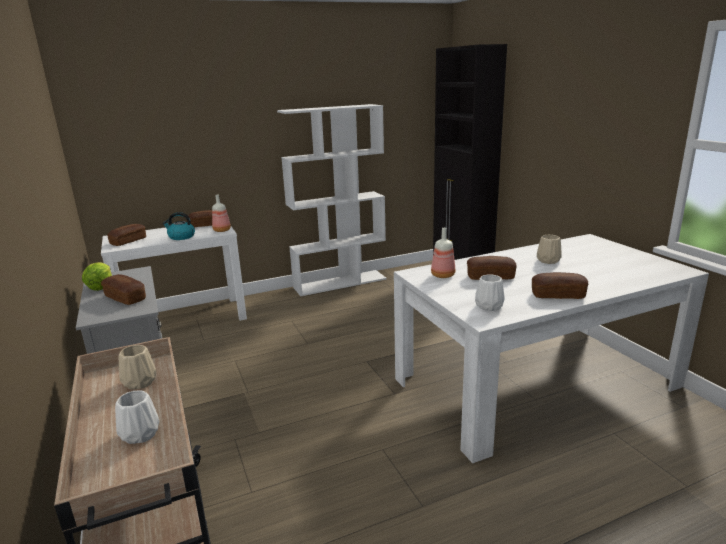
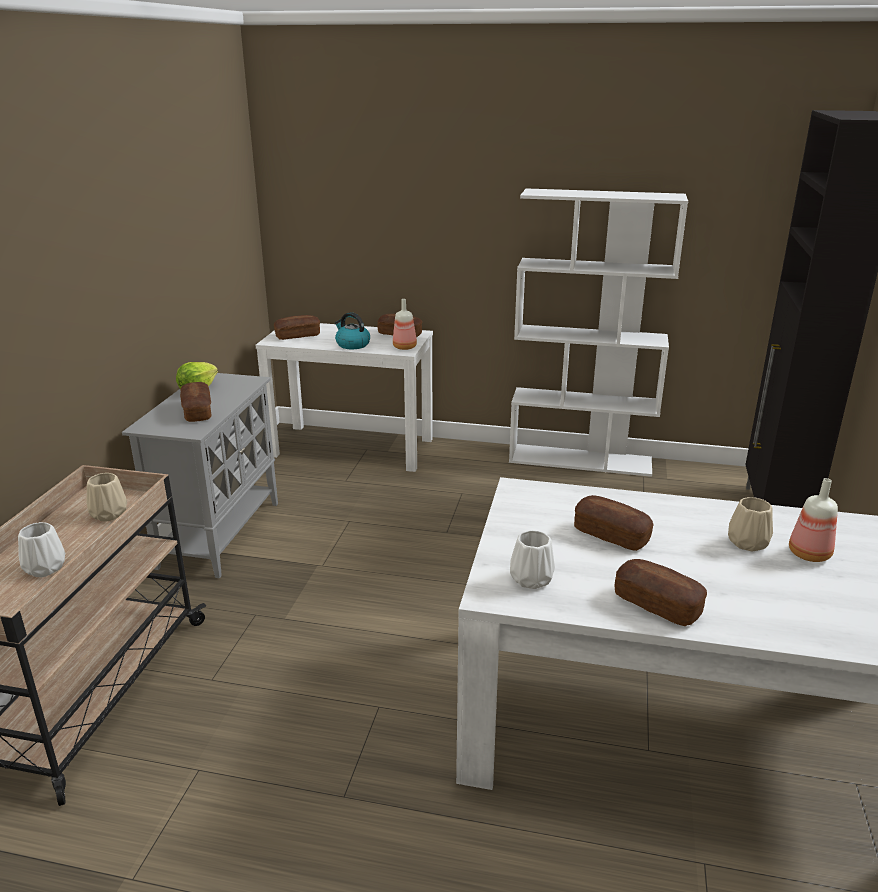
camera: 35 degrees right, 5 degrees up
(443, 276) = (550, 508): bottle -> bottle (809, 555)

